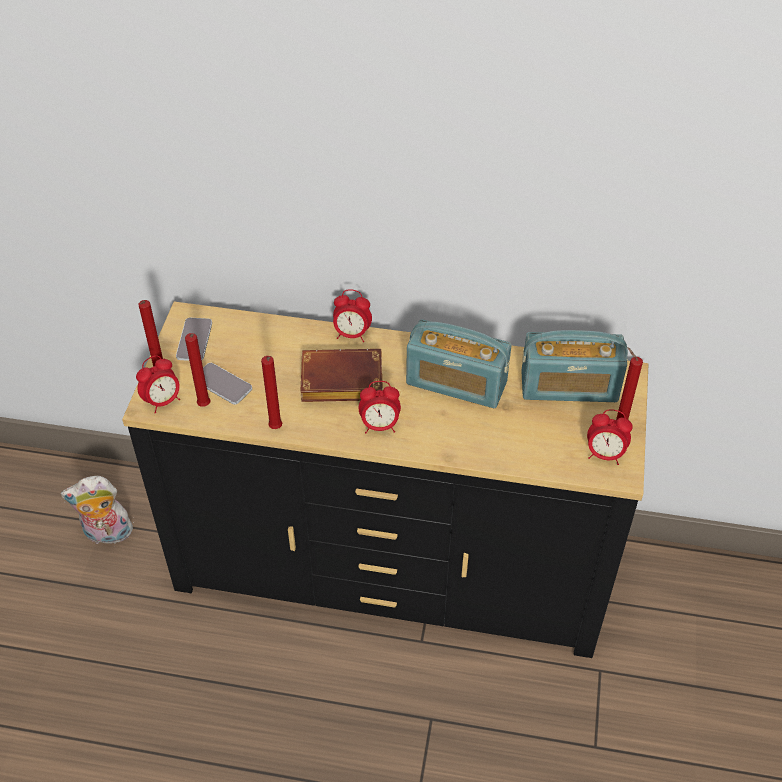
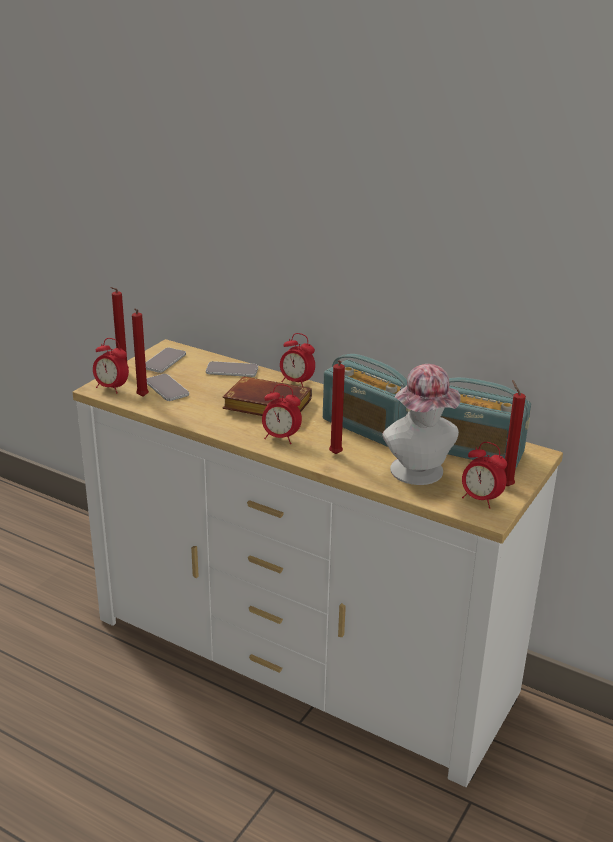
camera: 20 degrees right, 20 degrees down
(107, 535) = (70, 567): plush toy -> none
(163, 401) = (111, 388): alarm clock -> alarm clock turned 45 degrees clockwise
(275, 334) = (232, 370): none -> phone
(276, 429) = (190, 421): red candle -> red candle (335, 455)
(391, 565) = (302, 655): black dresser -> white dresser
(536, 437) = (420, 474): none -> hat

